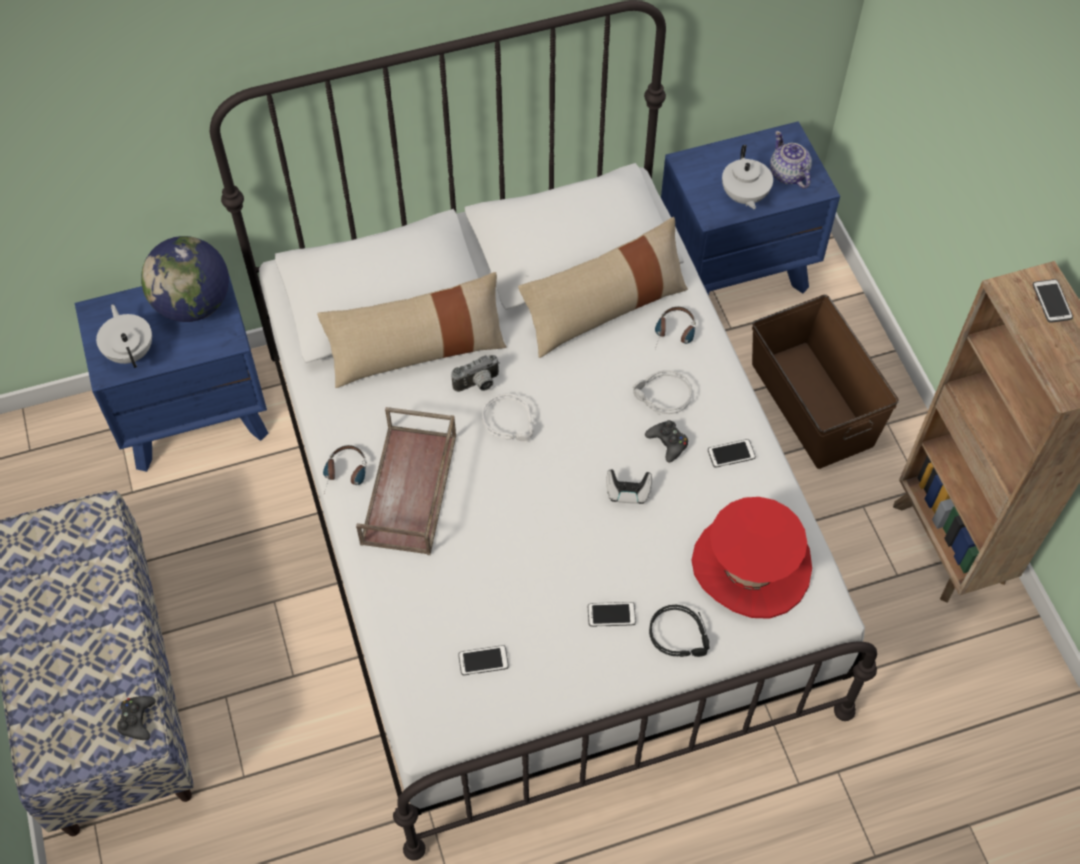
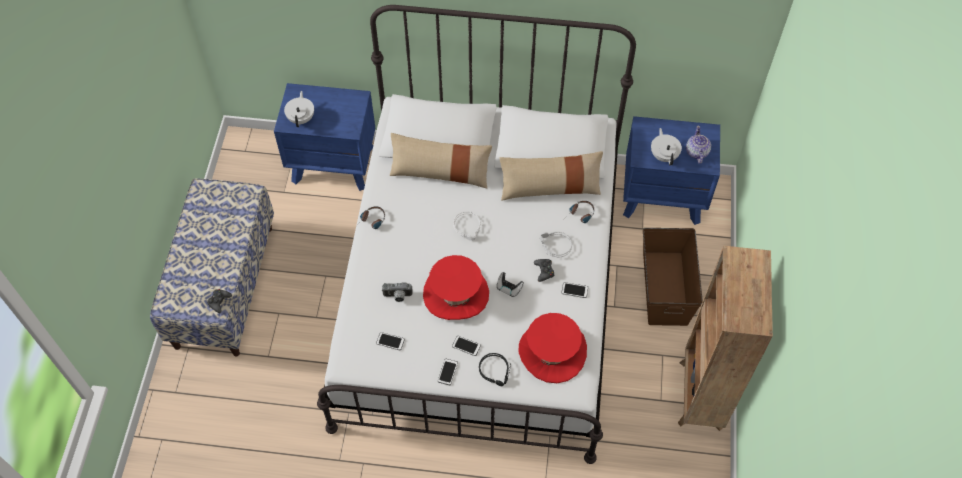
camera: 25 degrees right, 0 degrees up
(194, 304) = (344, 105): globe -> none
(410, 490) = (399, 242): brown tray -> none
(478, 384) = (462, 202): camera -> camera (397, 296)
(548, 536) = (456, 294): none -> red hat
(744, 196) = (664, 155): white teapot -> white teapot turned 150 degrees clockwise
(1052, 301) = (755, 271): phone -> phone (447, 372)

